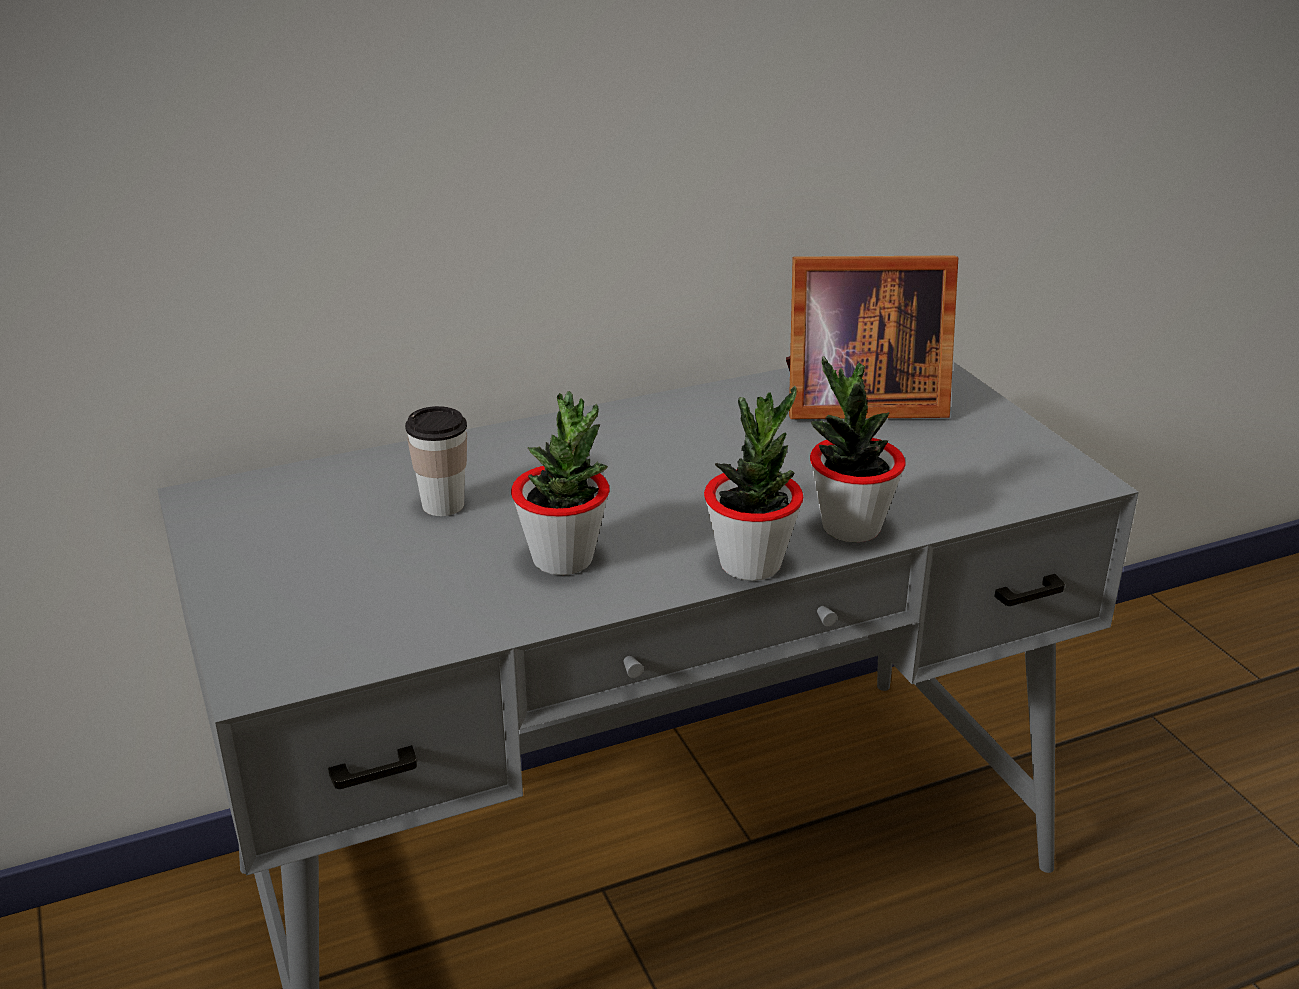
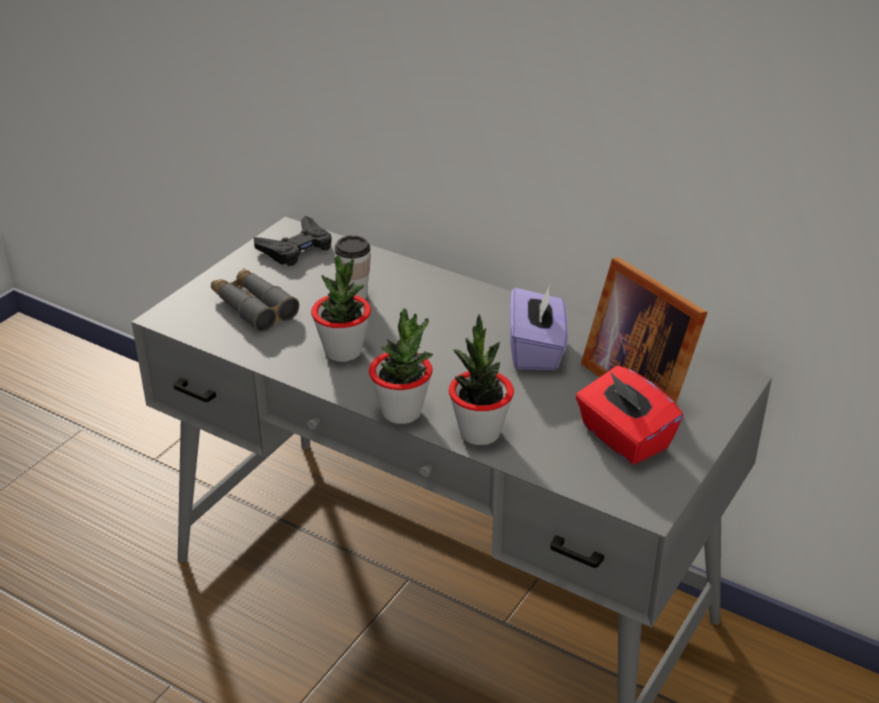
camera: 55 degrees right, 5 degrees up
(257, 507) = (296, 248): none -> black game controller
(352, 592) = (253, 307): none -> grey binoculars
(729, 434) = (536, 350): none -> purple tissue box
(950, 449) = (624, 438): none -> red tissue box

